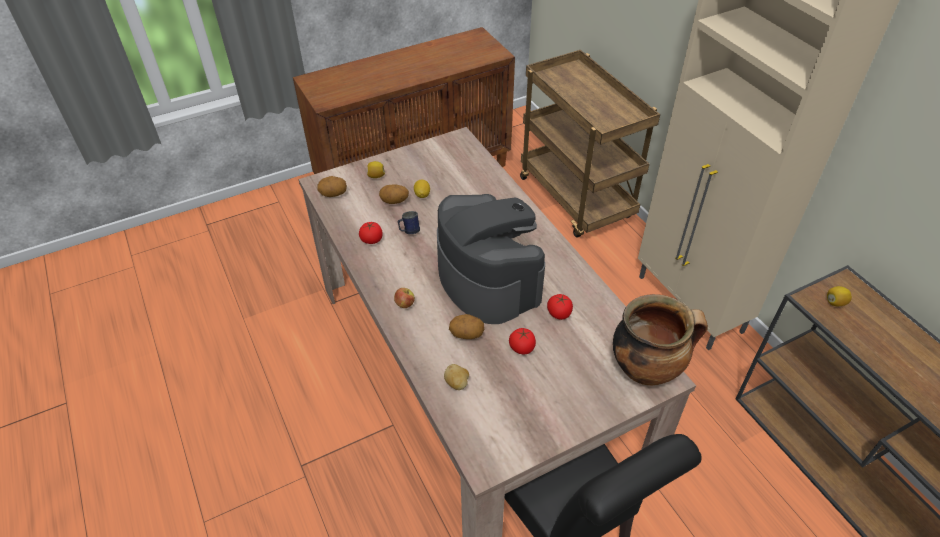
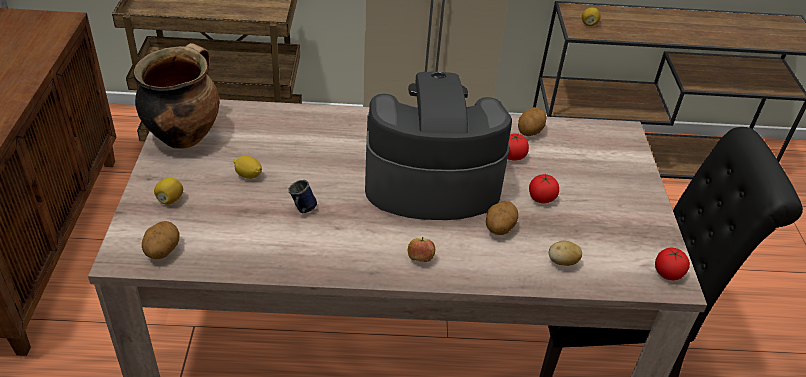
camera: 65 degrees left, 5 degrees down
(371, 240) = (287, 247): tomato -> tomato (668, 273)
(394, 202) = (237, 202): potato -> potato (530, 132)
(647, 369) = (609, 137): cooking pot -> cooking pot (184, 135)

